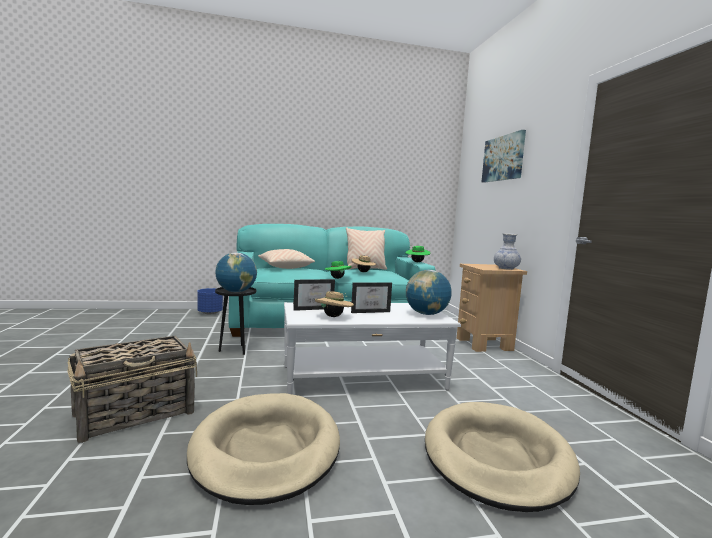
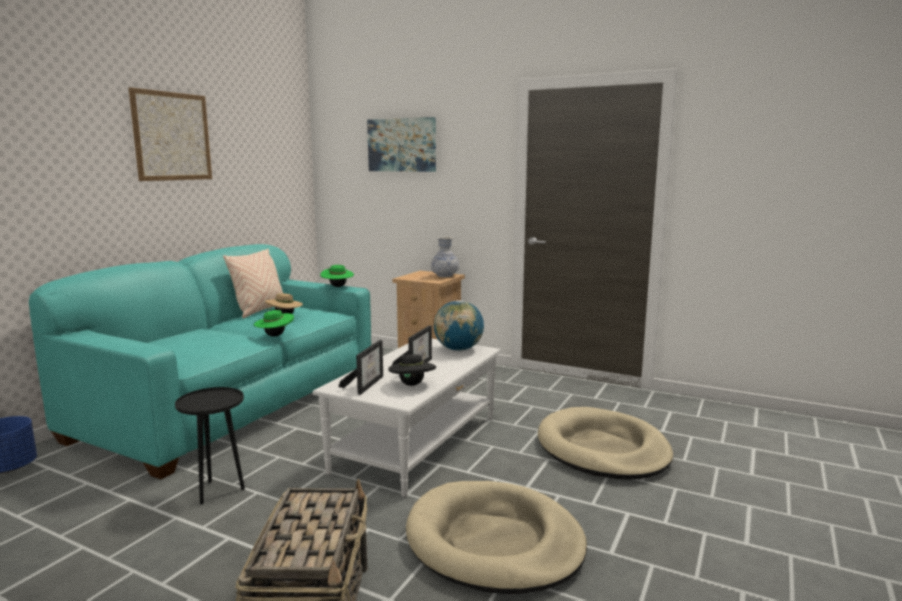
camera: 50 degrees left, 5 degrees up
(236, 292) = (212, 402): globe -> none
(285, 267) = (168, 340): beige pillow -> none
(333, 316) = (412, 384): beige hat -> black hat
(341, 154) = (172, 135): none -> picture

